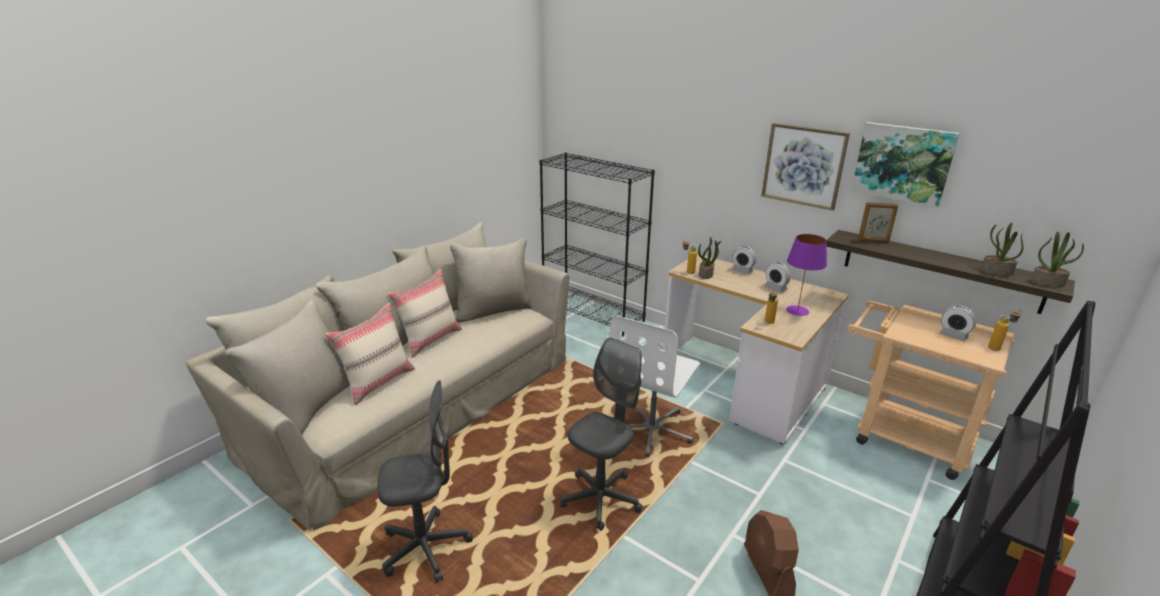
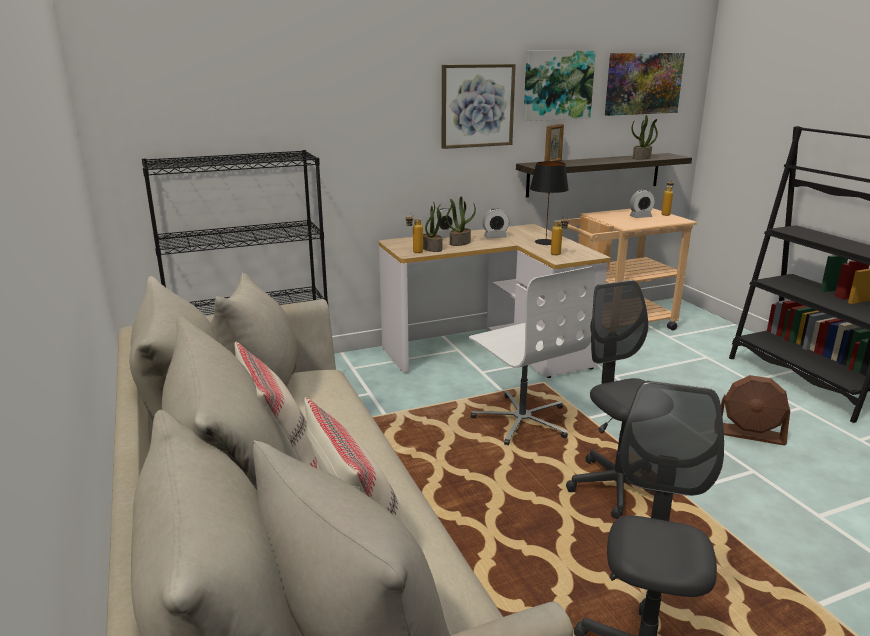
camera: 60 degrees left, 5 degrees down
(798, 311) = (546, 242): purple table lamp -> black table lamp
(1040, 184) = (643, 83): none -> picture
(1047, 283) = (669, 156): potted plant -> potted plant (460, 243)

